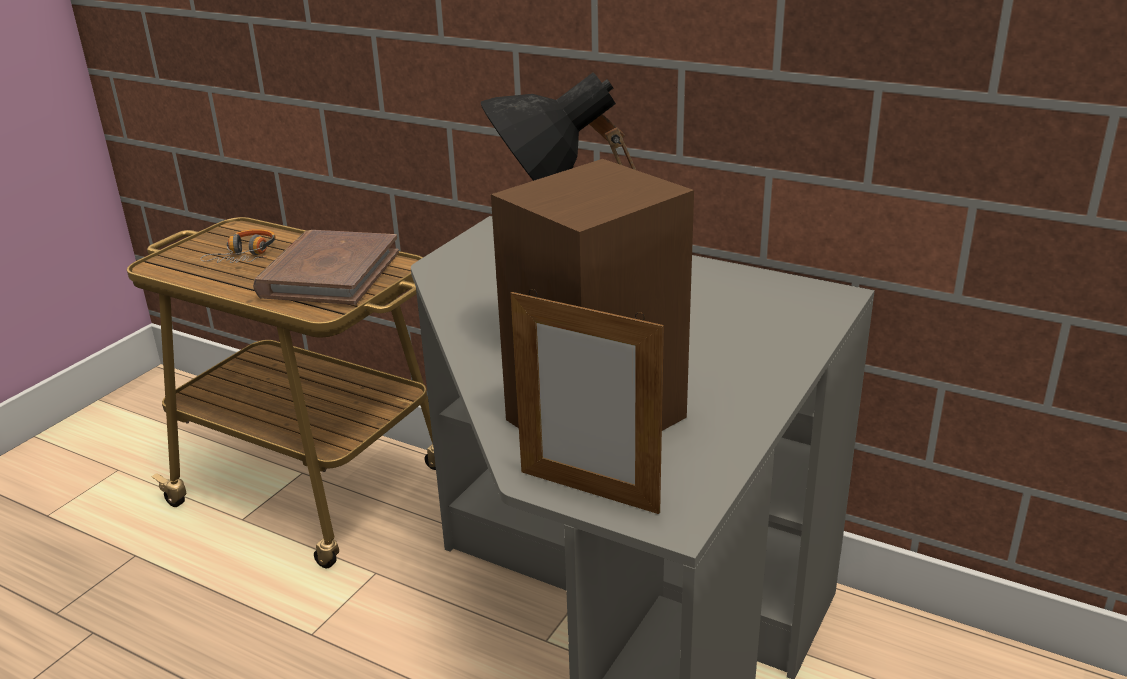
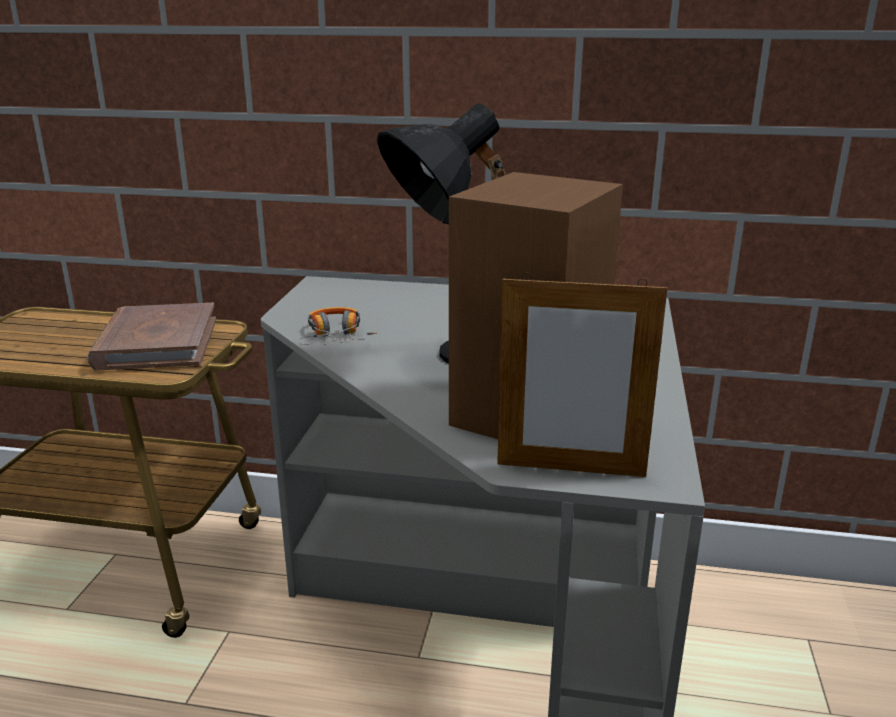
camera: 20 degrees left, 5 degrees down
(246, 256) = (56, 338): headphones -> headphones (335, 337)

